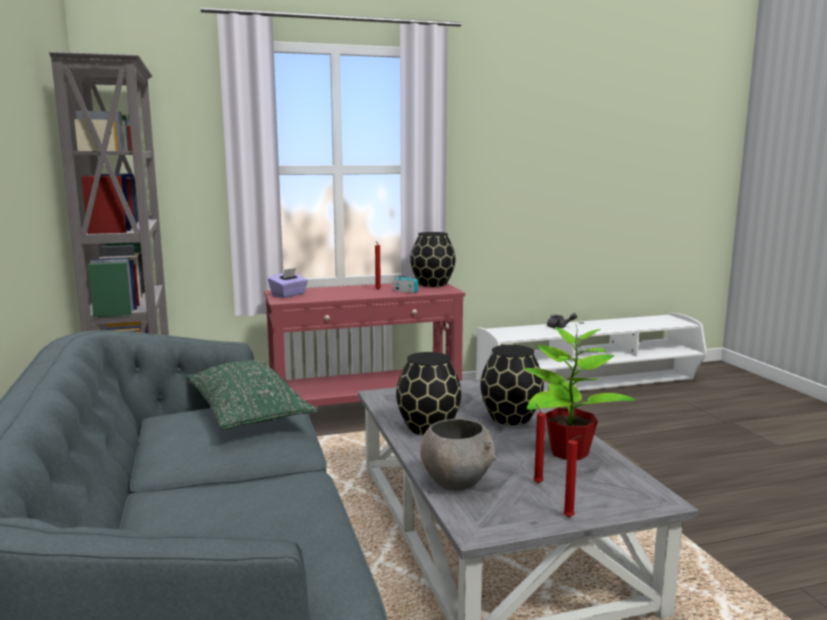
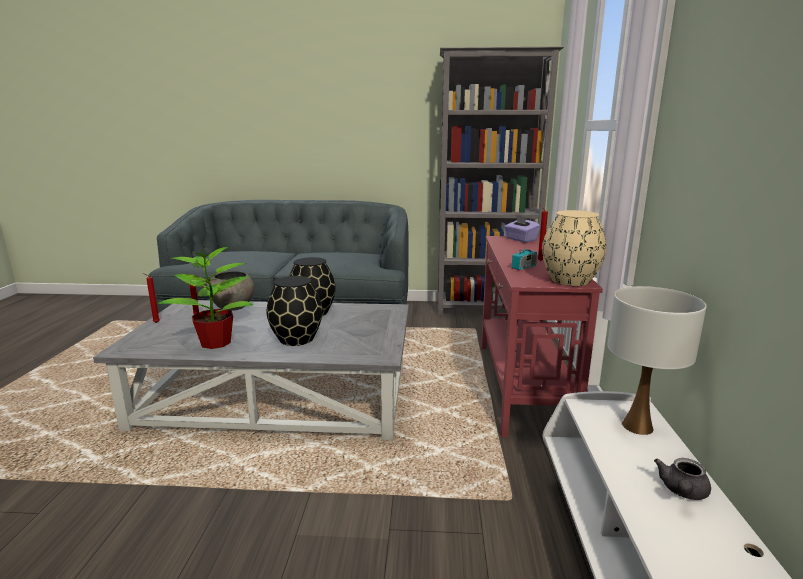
camera: 110 degrees right, 5 degrees up
(247, 412) = (349, 261): green pillow -> none
(433, 284) = (569, 281): black vase -> beige vase
(512, 331) = (637, 426): none -> white table lamp

